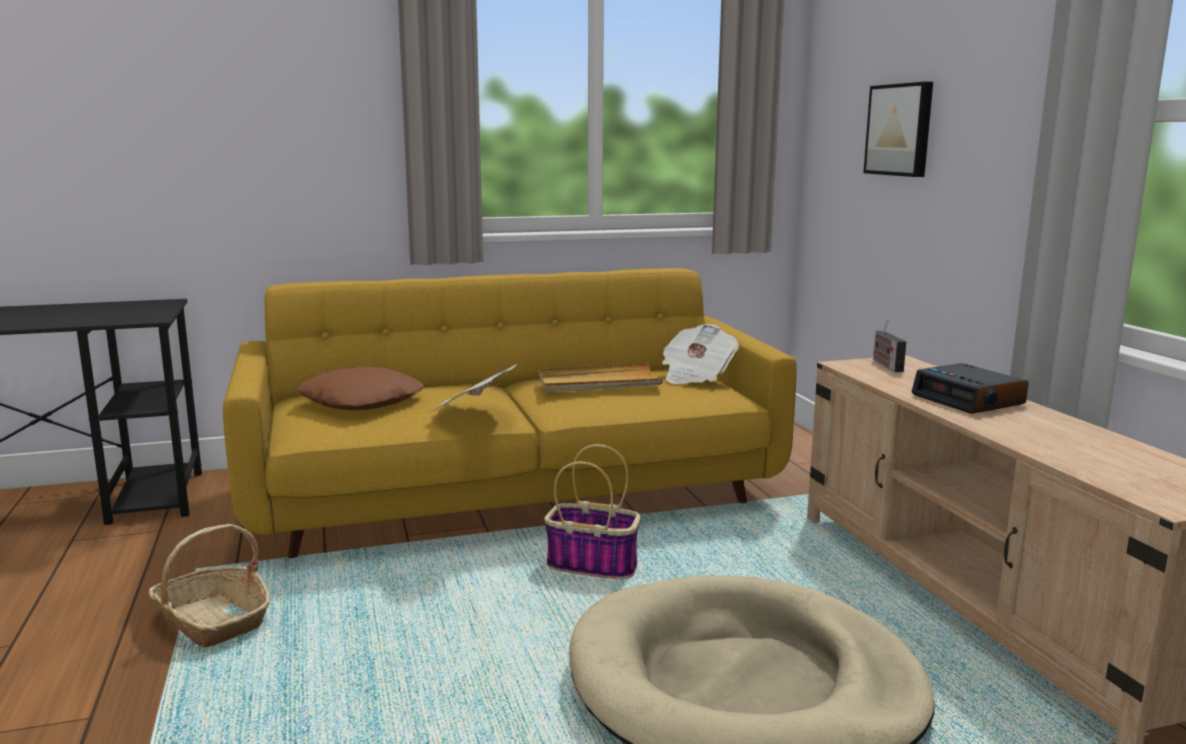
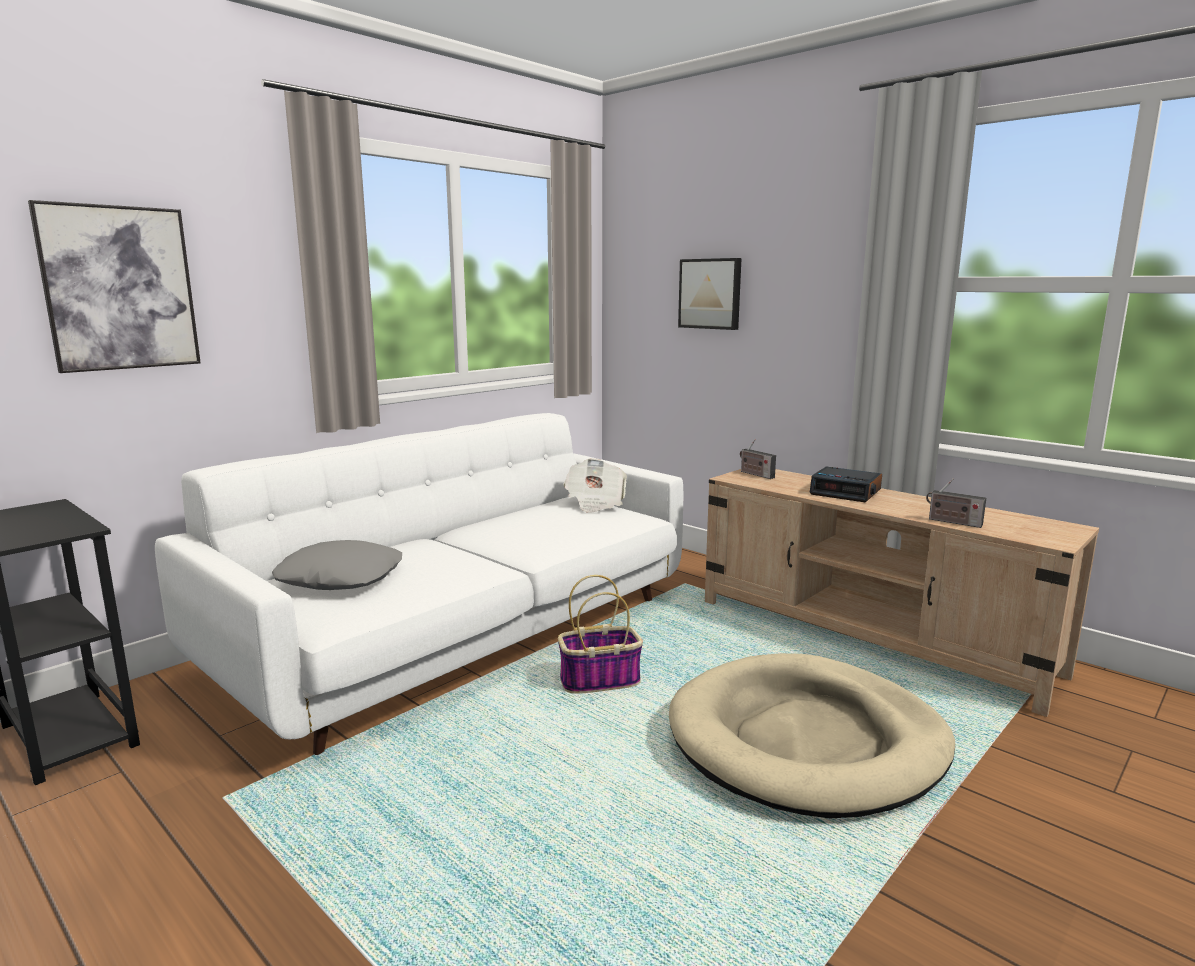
camera: 30 degrees left, 0 degrees up
(213, 621) = (310, 844): basket -> none
(242, 118) = (120, 288): none -> picture
(362, 401) = (341, 577): brown pillow -> grey pillow
(474, 412) = (468, 567): newspaper -> none
(515, 494) = (465, 636): yellow sofa -> white sofa
(598, 383) = (532, 522): beige tray -> none
(1053, 454) = (952, 522): none -> radio

